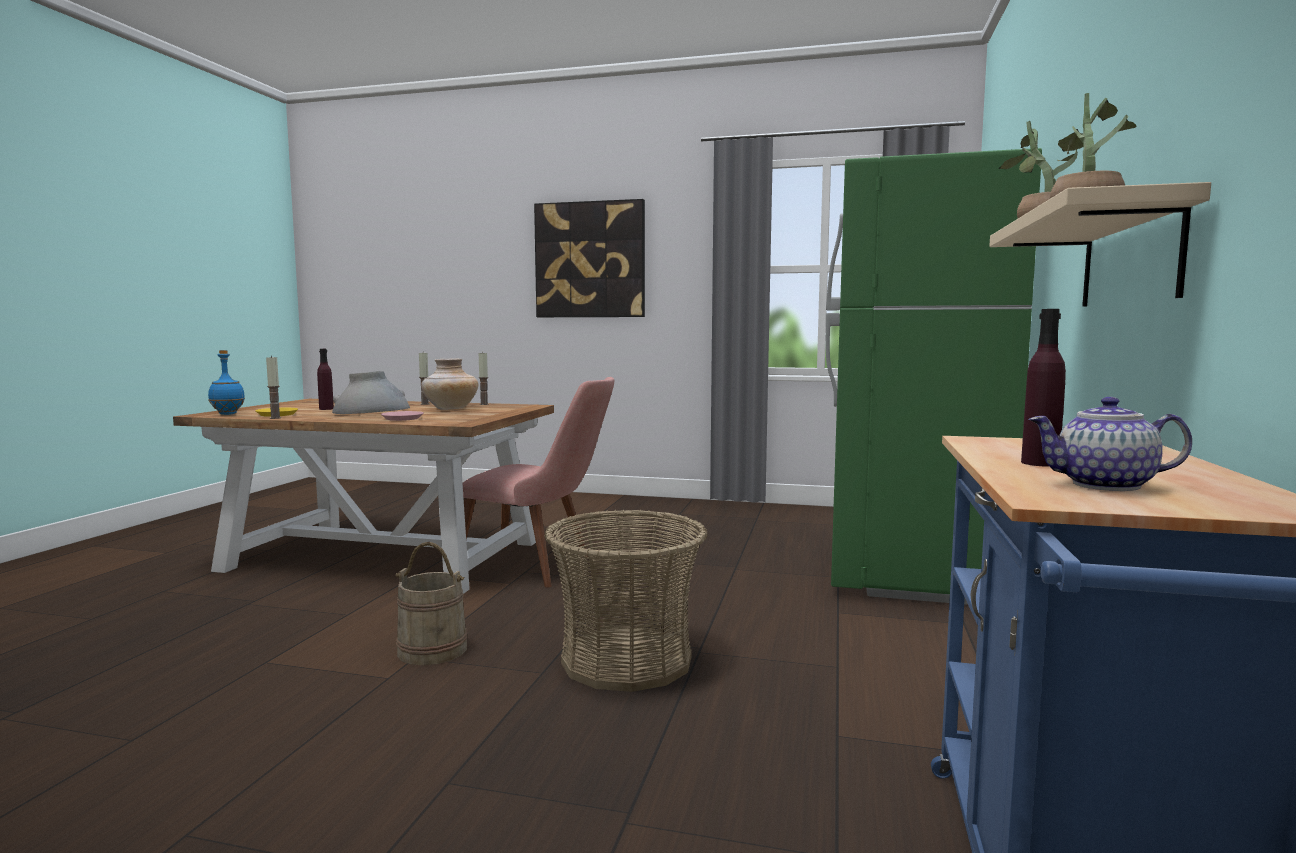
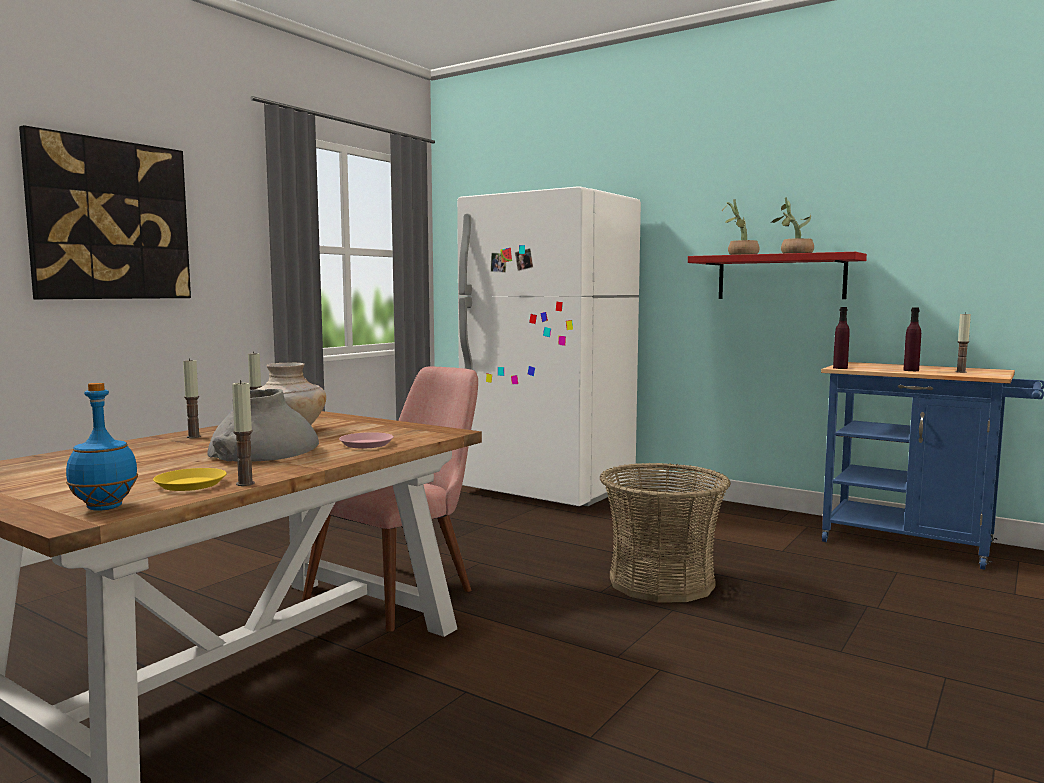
camera: 70 degrees left, 0 degrees up
(326, 409) = (153, 467): purple bottle -> purple bottle (840, 368)
(433, 650) = (603, 648): beige bucket -> none
(909, 572) = (548, 490): green fridge -> white fridge
(1104, 485) = (961, 372): teapot -> candle
(1129, 258) = (780, 277): beige shelf -> red shelf

